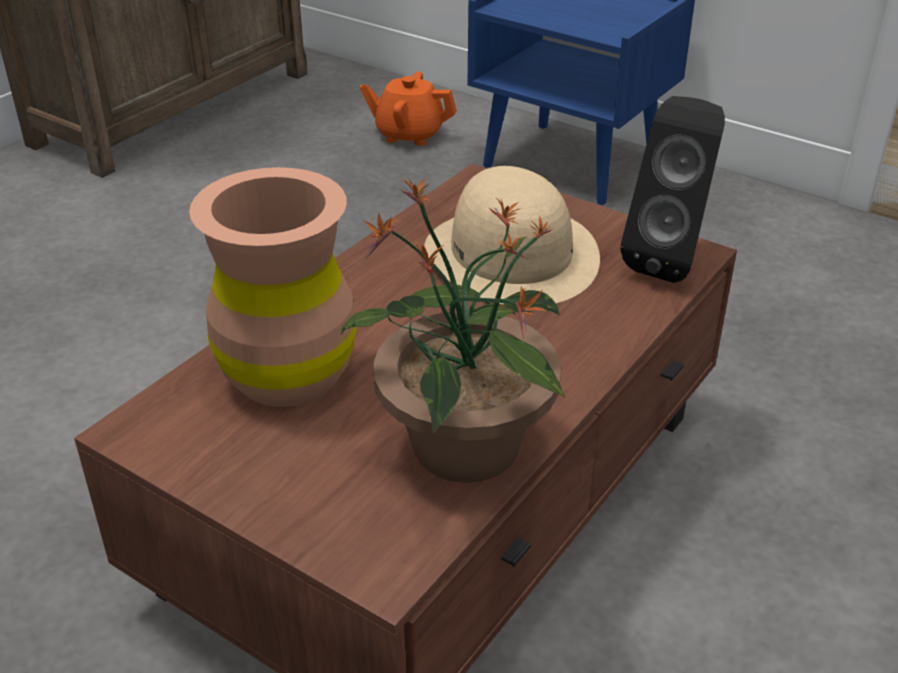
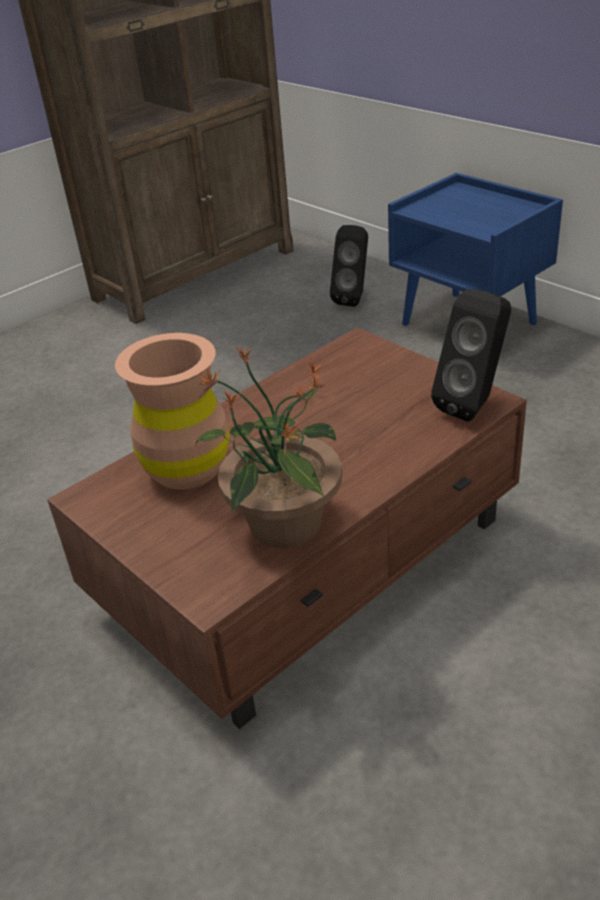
camera: 15 degrees right, 0 degrees up
(409, 134) = (354, 299): orange teapot -> black speaker
(512, 255) = (362, 395): beige hat -> none

